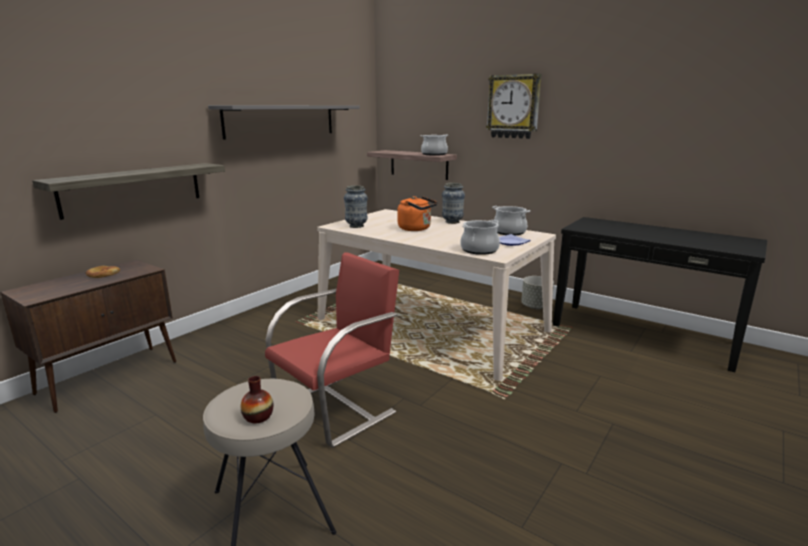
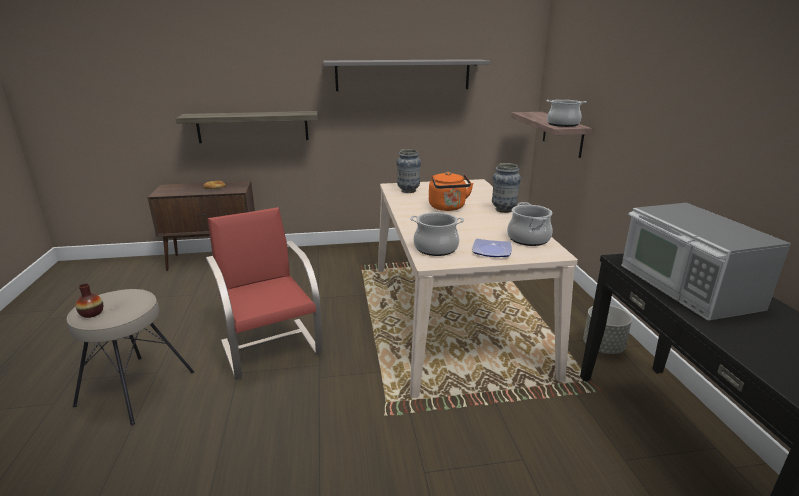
camera: 45 degrees right, 5 degrees up
(337, 408) = (271, 346): red chair -> red chair turned 120 degrees counterclockwise
(513, 106) = (649, 71): wall clock -> none
(623, 230) = (686, 286): none -> microwave

